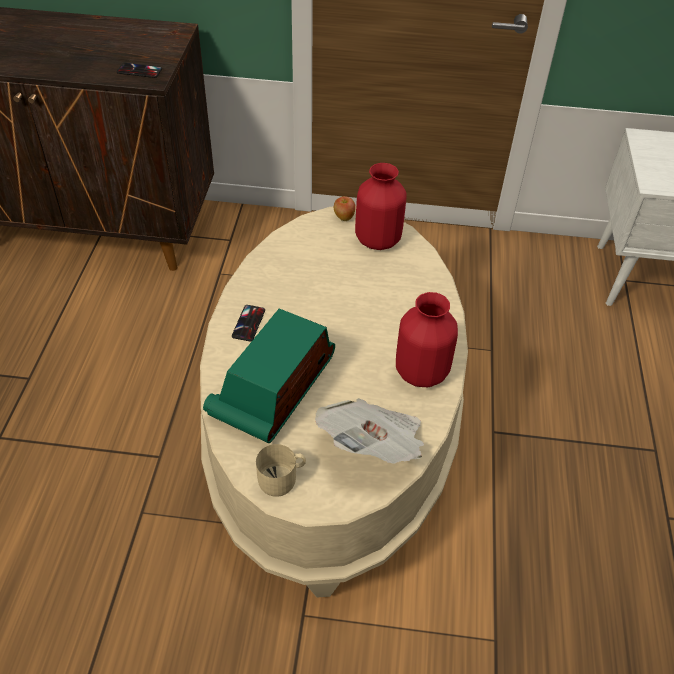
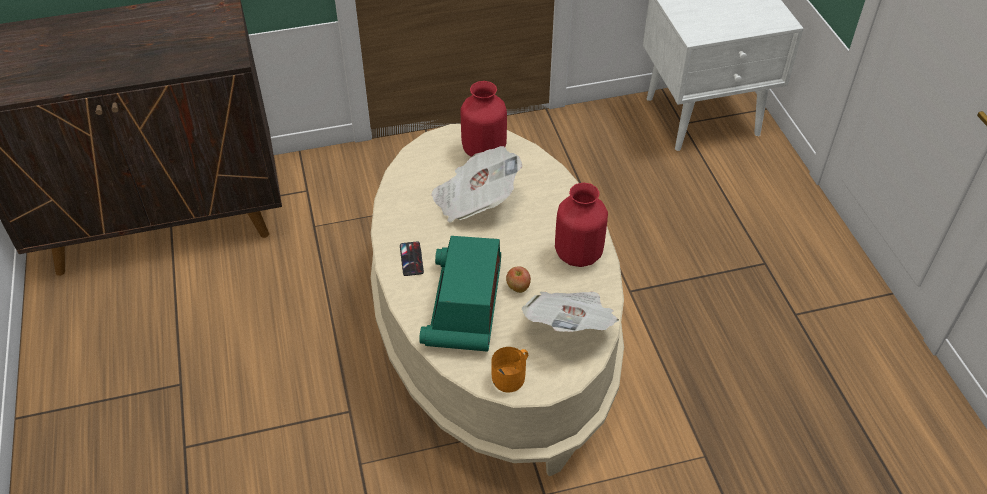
camera: 20 degrees left, 0 degrees up
(139, 71) = (214, 53): phone -> none
(282, 479) = (512, 376): beige mug -> orange mug
(343, 285) = (475, 200): none -> newspaper
(344, 217) = (443, 139): apple -> apple (518, 288)

